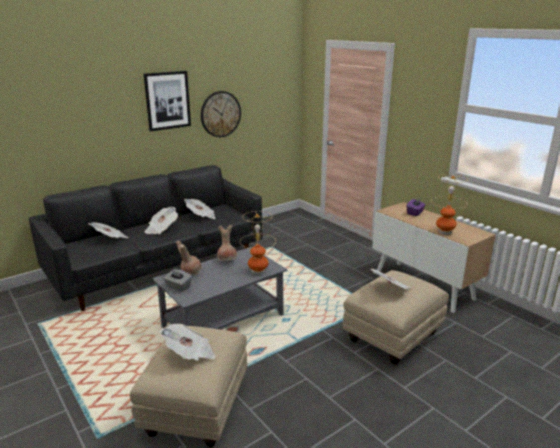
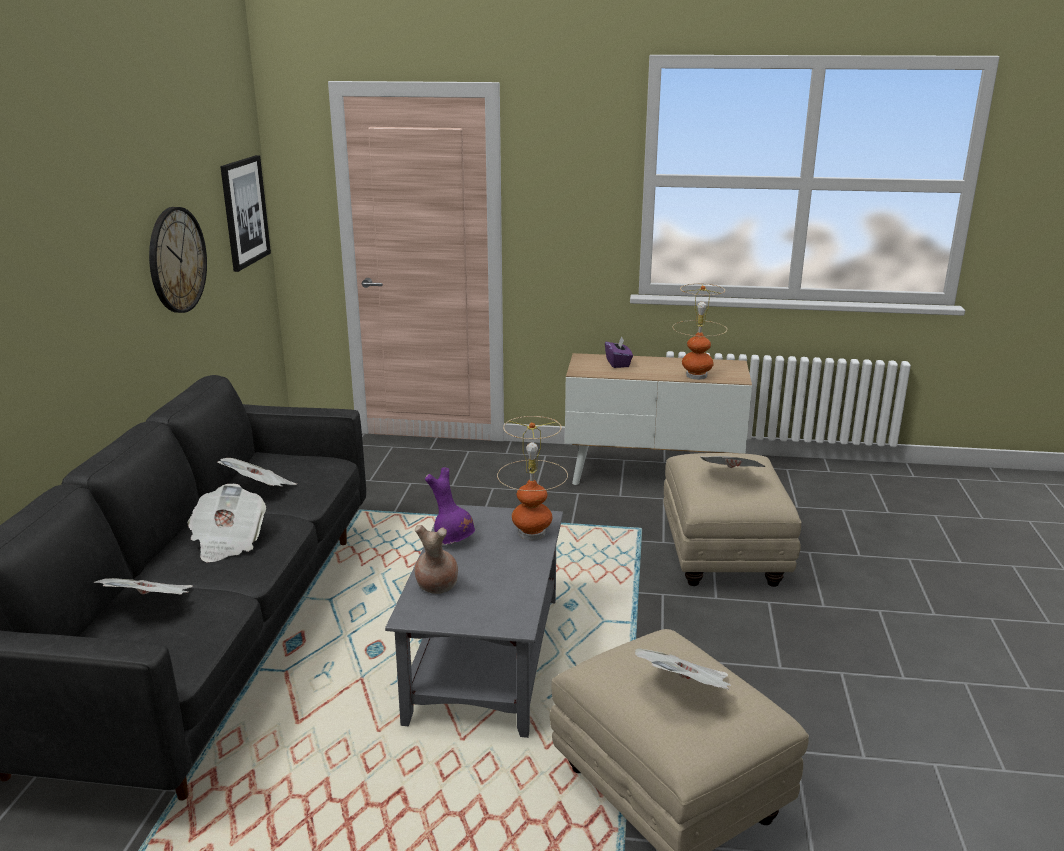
camera: 45 degrees left, 0 degrees up
(167, 100) = (98, 244): picture -> picture (244, 212)
(178, 287) = (462, 616): grey tissue box -> none
(227, 260) = (453, 540): brown vase -> purple vase

